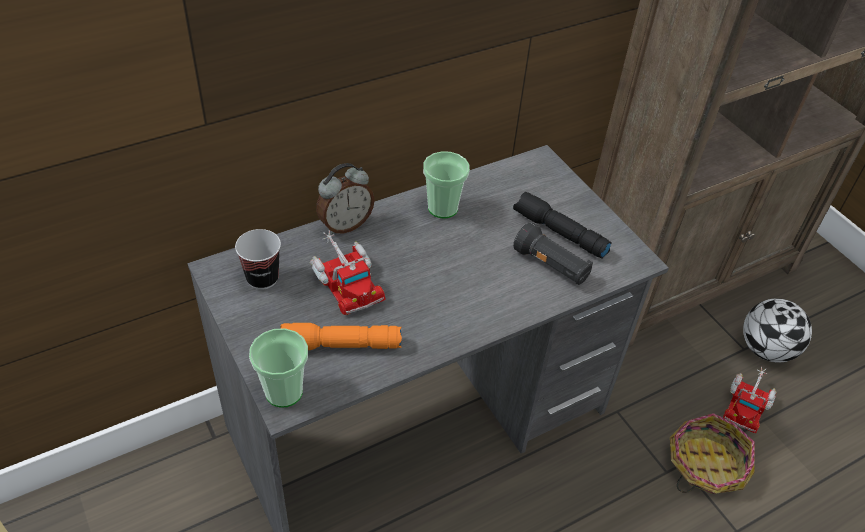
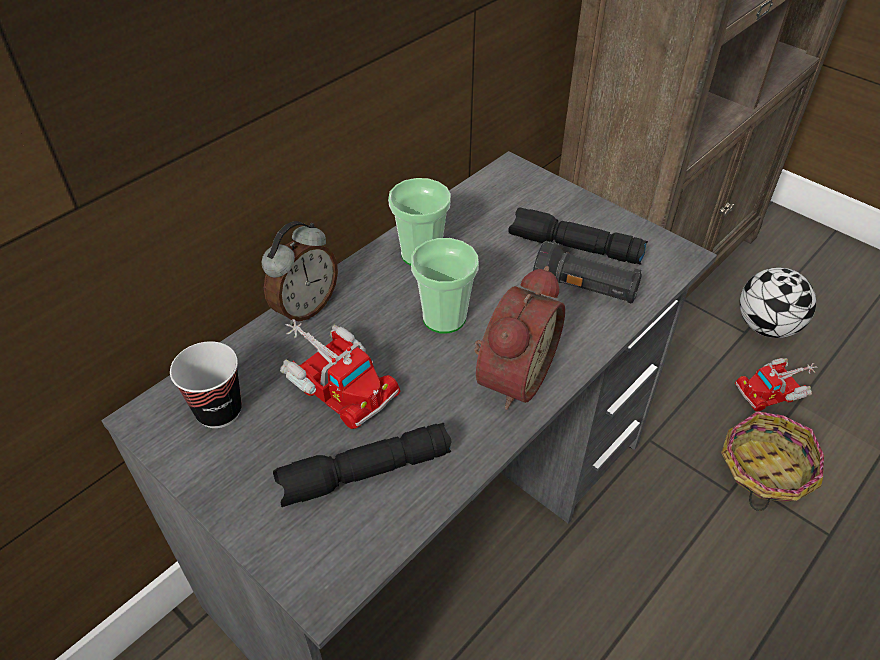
camera: 15 degrees left, 0 degrees up
(284, 392) = (312, 569): cup -> cup (444, 318)
(339, 346) = (364, 474): orange flashlight -> black flashlight
(467, 311) = (511, 376): none -> alarm clock
(747, 403) = (774, 389): toy truck -> toy truck turned 60 degrees clockwise

